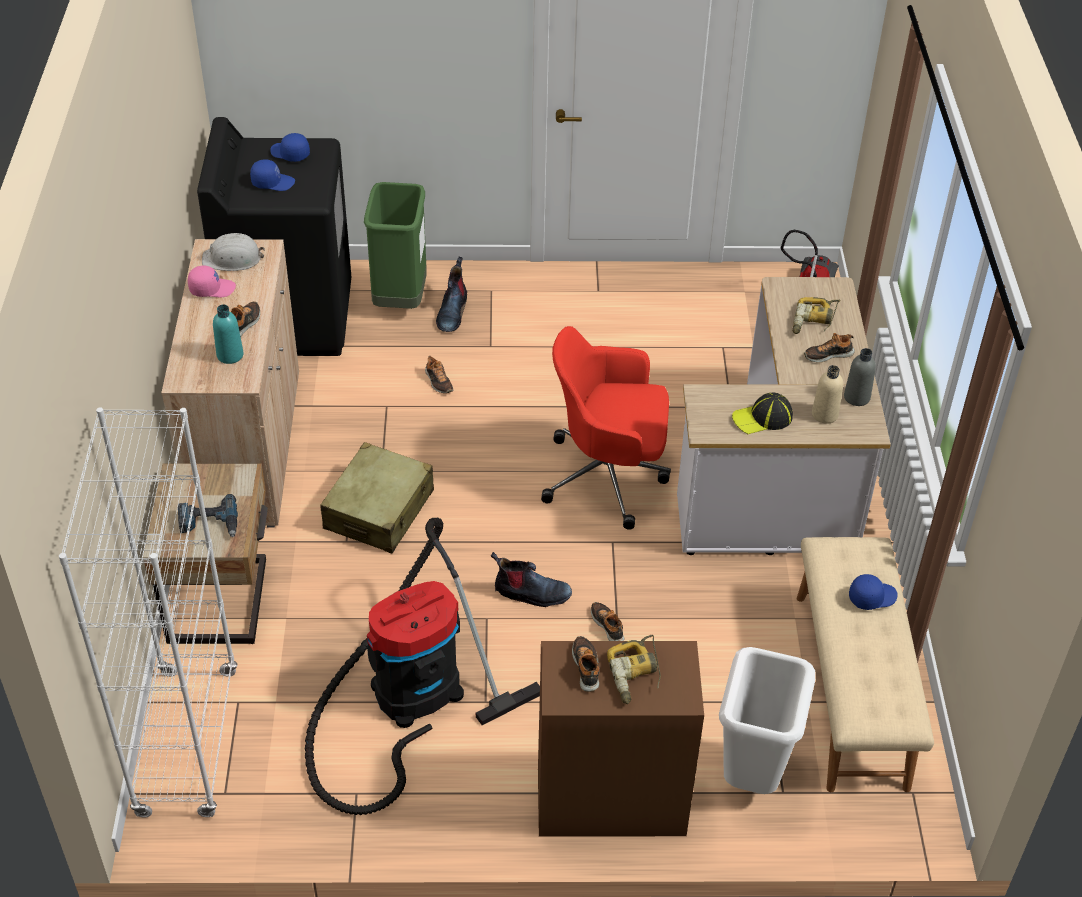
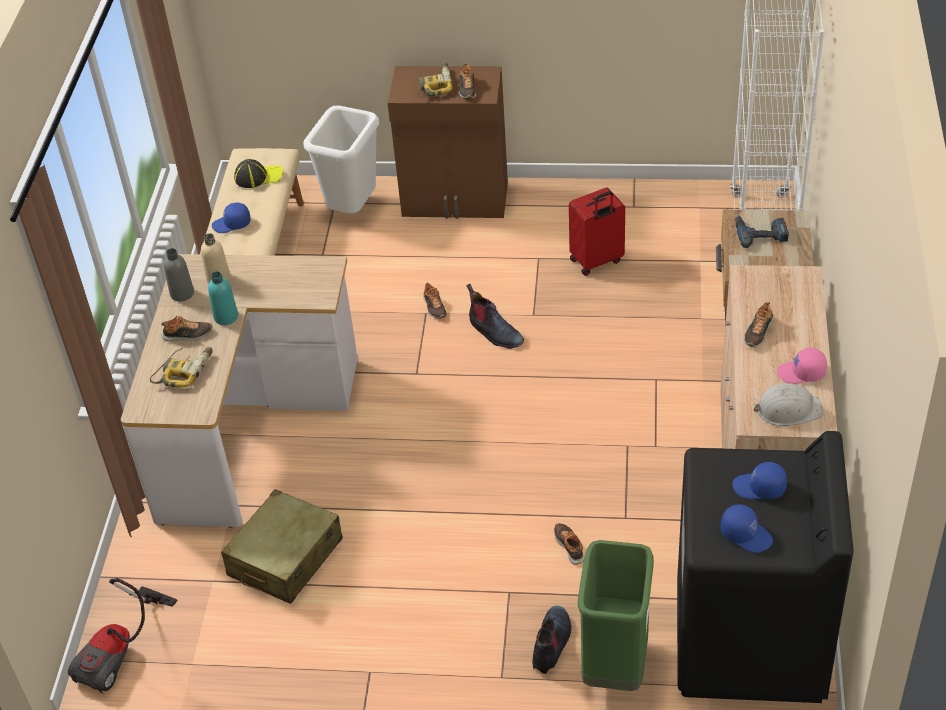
camera: 170 degrees left, 0 degrees up
(230, 355) = (765, 300): turquoise bottle -> turquoise bottle (226, 317)
(379, 510) = (627, 407): beige suitcase -> beige suitcase (285, 558)
(409, 698) = (597, 261): vacuum cleaner -> red suitcase
(531, 594) = (494, 332): boot -> boot turned 150 degrees counterclockwise
(608, 477) = (407, 433): red office chair -> none
(762, 418) = (275, 276): cap -> cap (258, 176)

